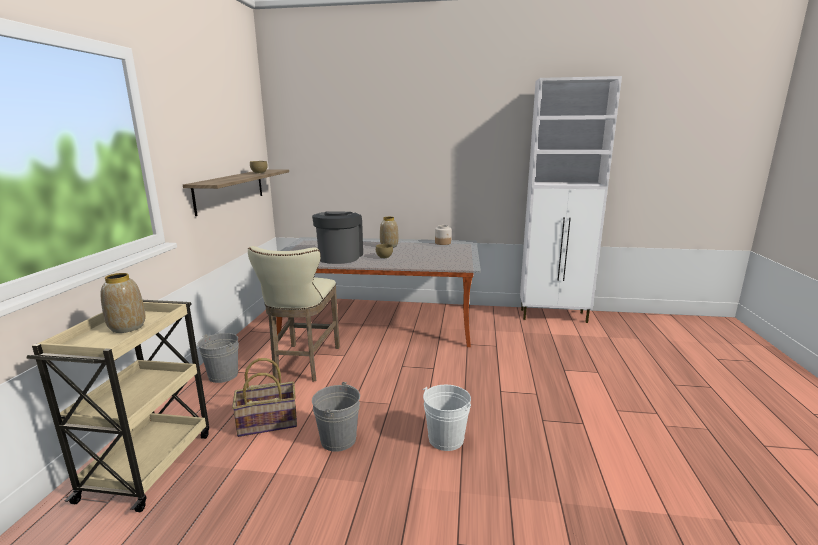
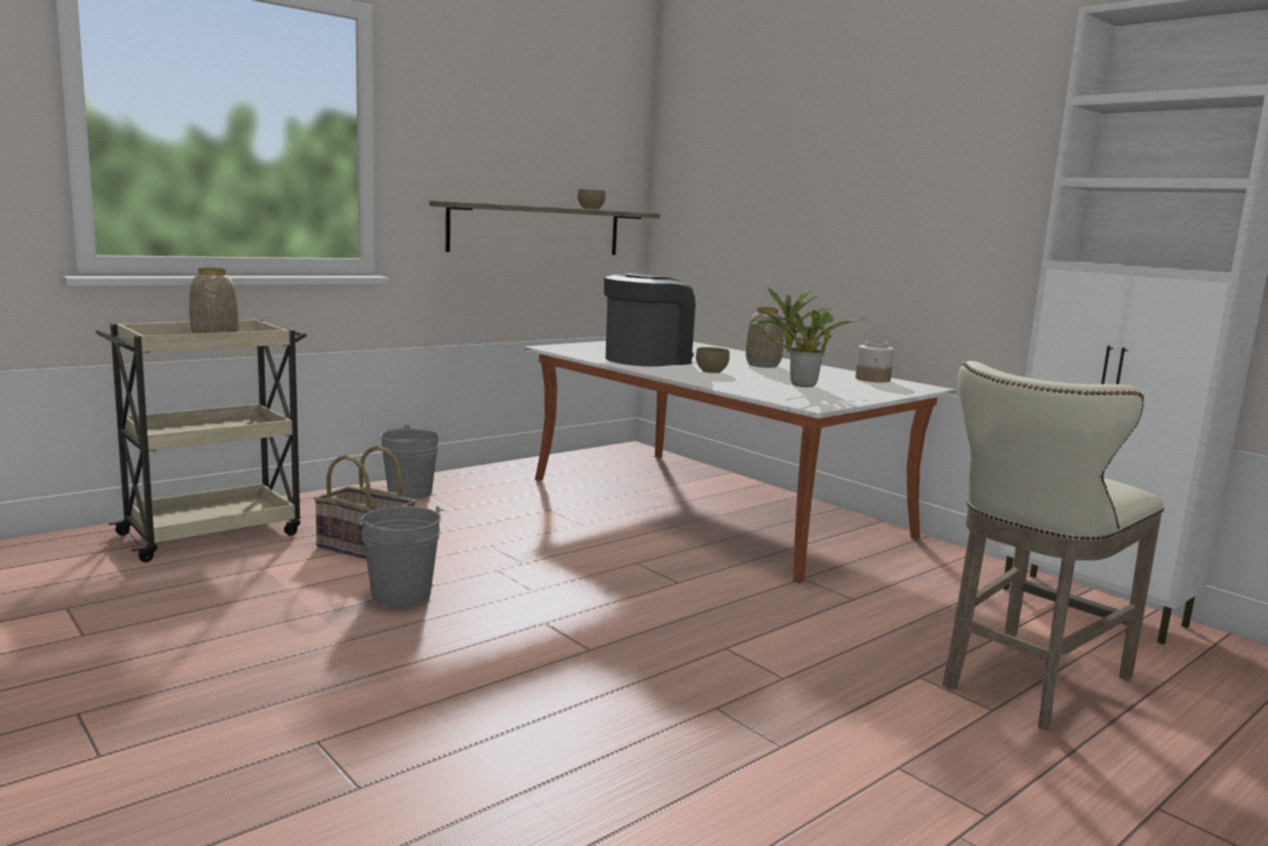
camera: 40 degrees right, 5 degrees down
(304, 364) = (514, 514): beige stool -> beige stool (1025, 682)
(432, 255) = (798, 385): none -> potted plant
(446, 439) = (522, 654): white bucket -> none

